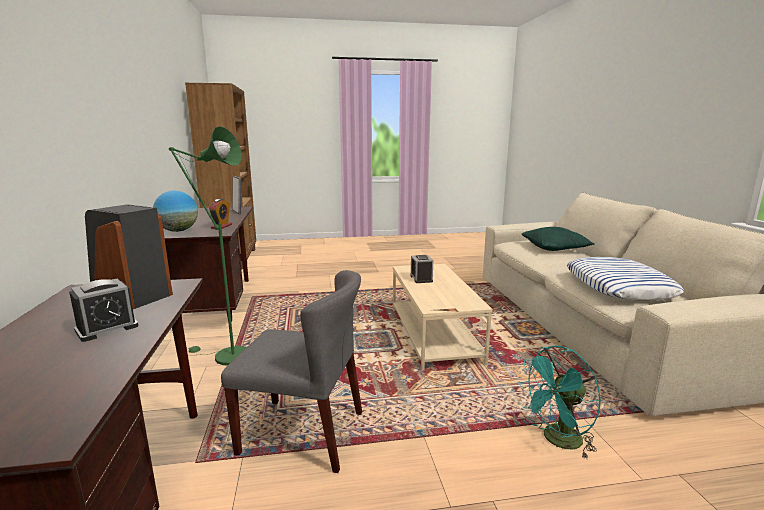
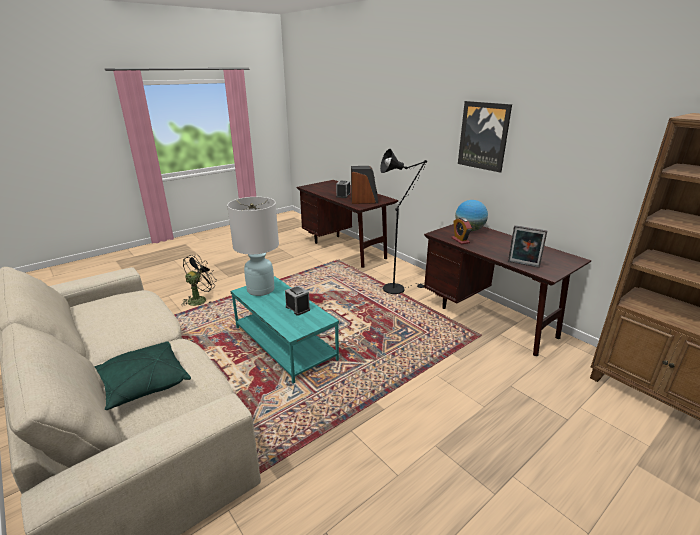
camera: 150 degrees right, 10 degrees up
(121, 109) = (484, 136): none -> picture
(226, 356) = (397, 288): green floor lamp -> black floor lamp
(304, 433) = (312, 274): grey chair -> none
(434, 335) = (283, 343): beige coffee table -> turquoise coffee table
(451, 301) = (261, 289): none -> white table lamp
(557, 441) = (200, 299): turquoise fan -> black fan
(619, 286) = (123, 312): pillow -> none

